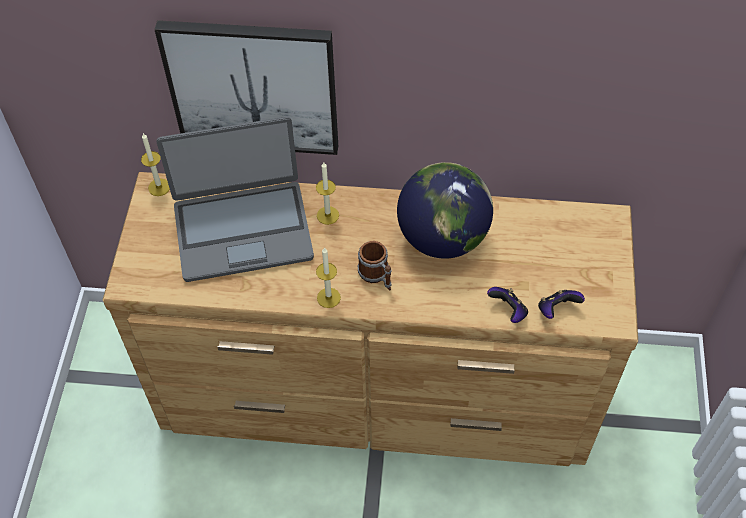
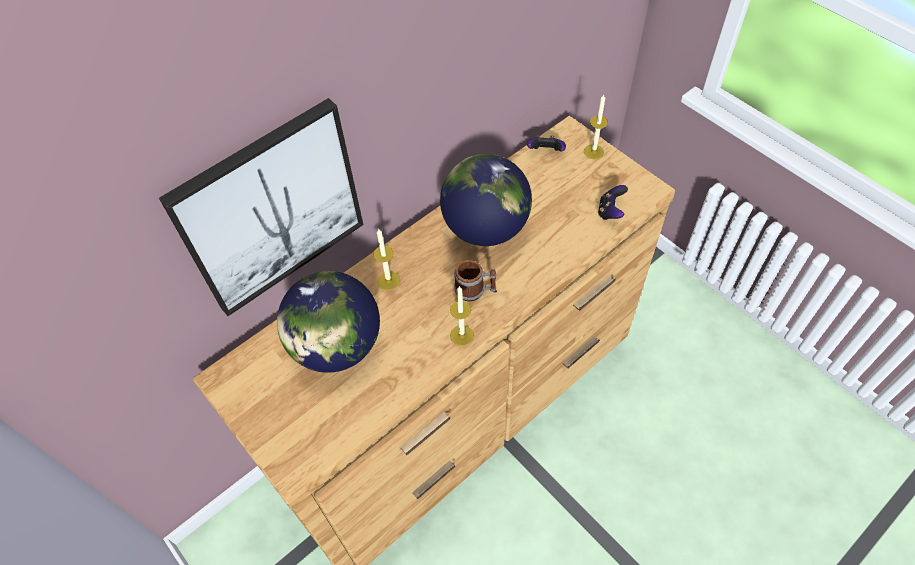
camera: 45 degrees left, 0 degrees up
(159, 187) = (227, 374): candle -> candle (593, 152)
(242, 230) = (337, 346): laptop -> globe
(508, 311) = (585, 238): game controller -> game controller (545, 152)

